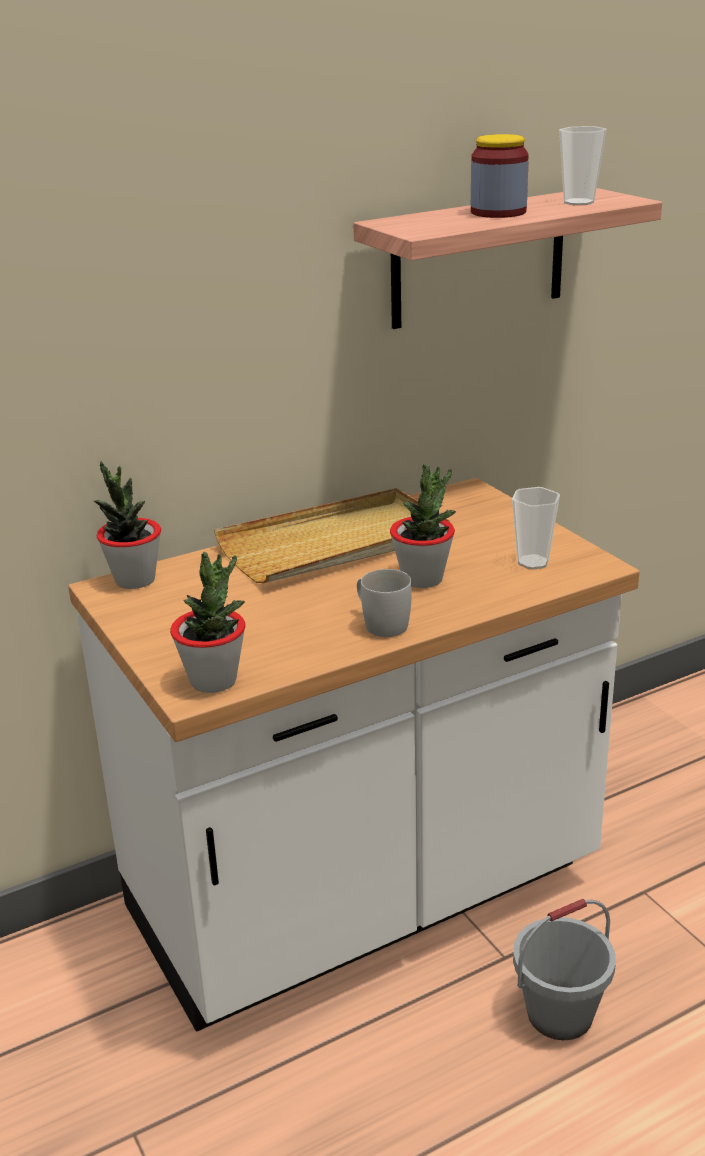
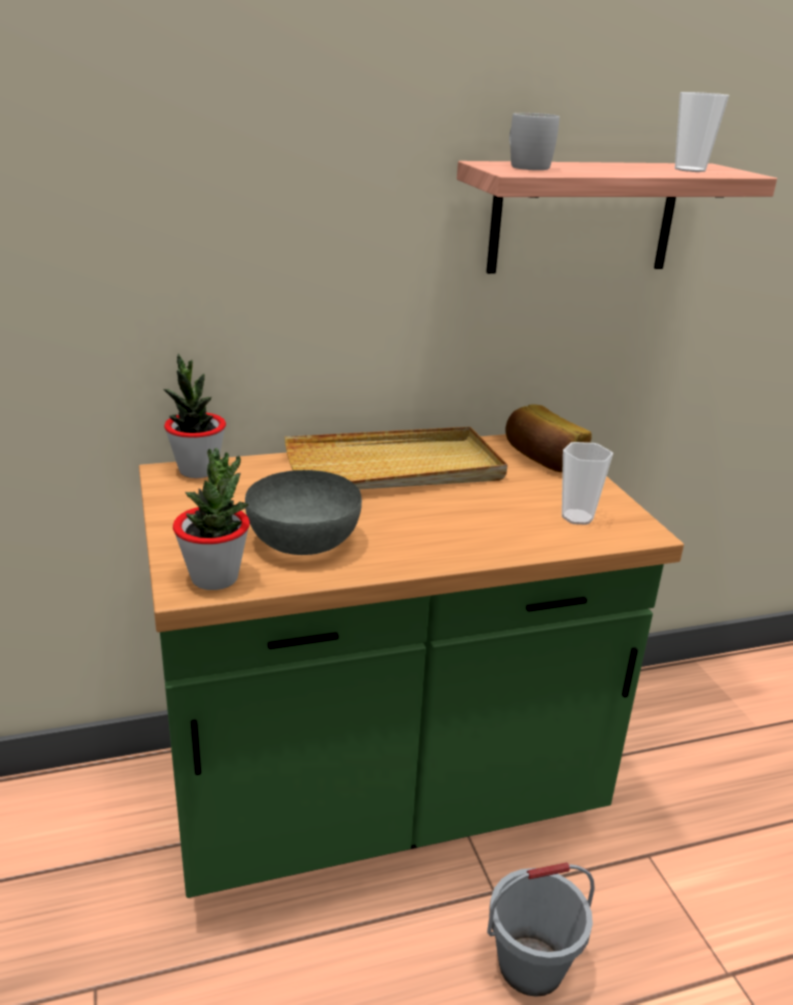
camera: 10 degrees right, 0 degrees up
(282, 631) = (305, 541): none -> grey bowl
(364, 898) = (381, 801): white counter -> green counter
(380, 623) = (402, 551): white mug -> white mug (525, 166)
(423, 579) = (462, 515): potted plant -> none
(477, 509) = (543, 459): none -> bread
(498, 212) = (603, 168): jar -> none

